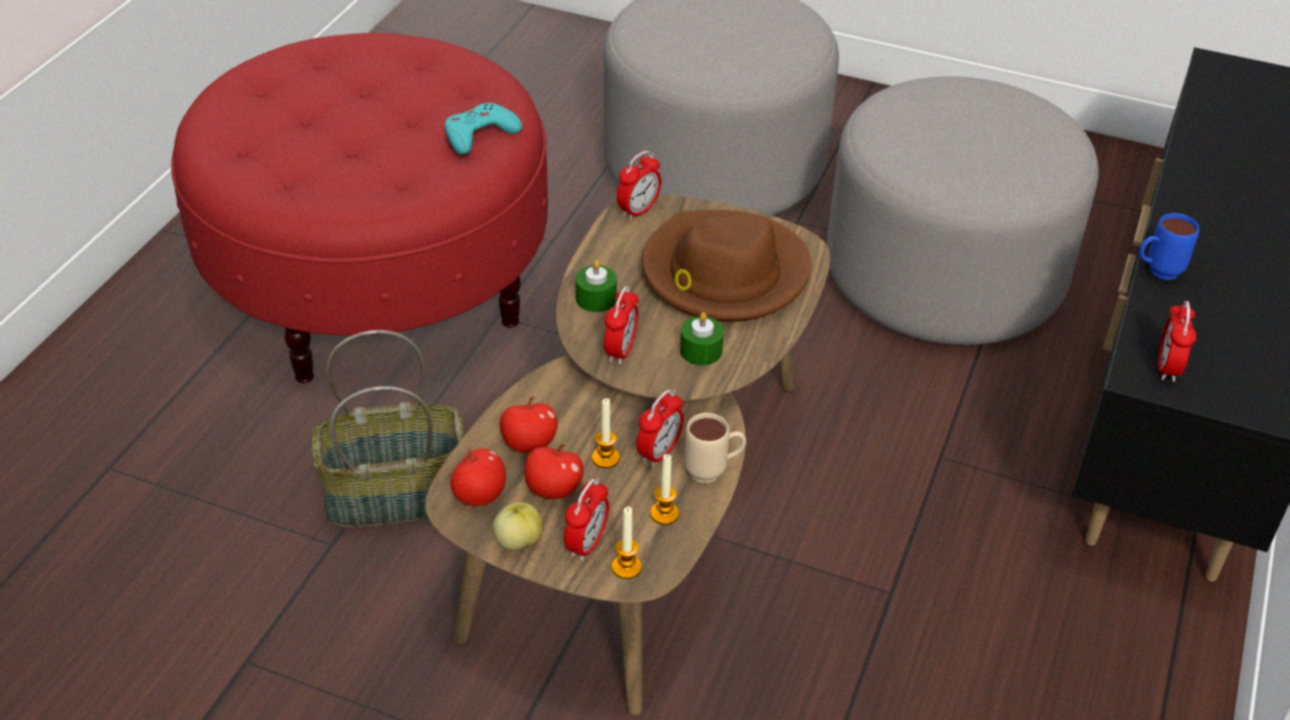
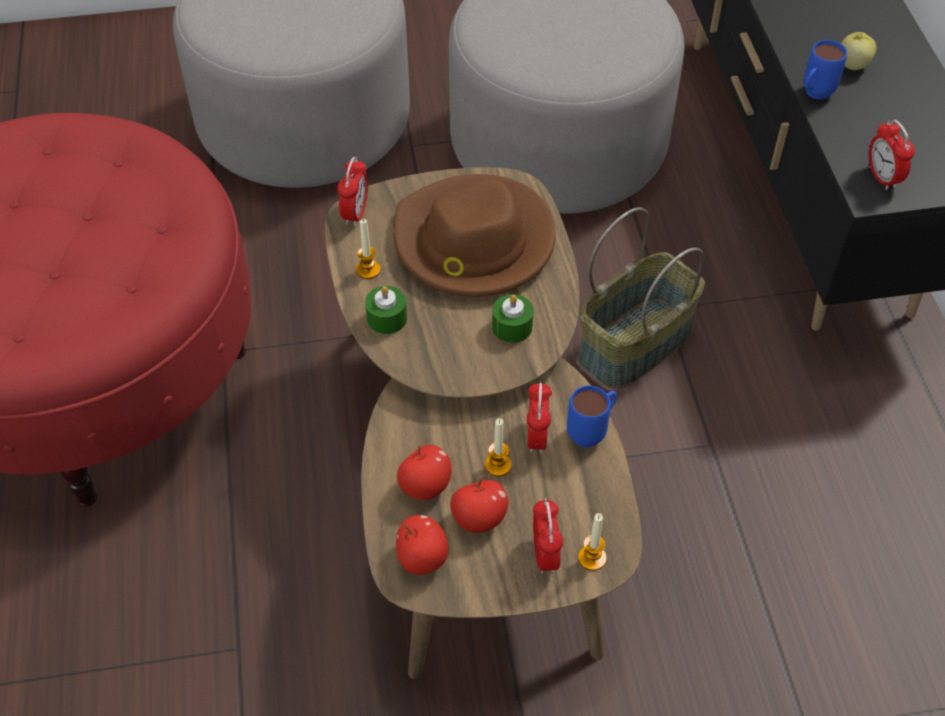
camera: 30 degrees left, 10 degrees up
(397, 494) = (259, 568): basket -> basket (634, 342)
(479, 134) = (166, 201): turquoise game controller -> none
(518, 541) = (487, 583): apple -> apple (852, 65)
(621, 351) = (447, 359): alarm clock -> none
(664, 514) = (584, 492): candle -> candle (368, 270)
(713, 472) = (592, 432): beige mug -> blue mug

